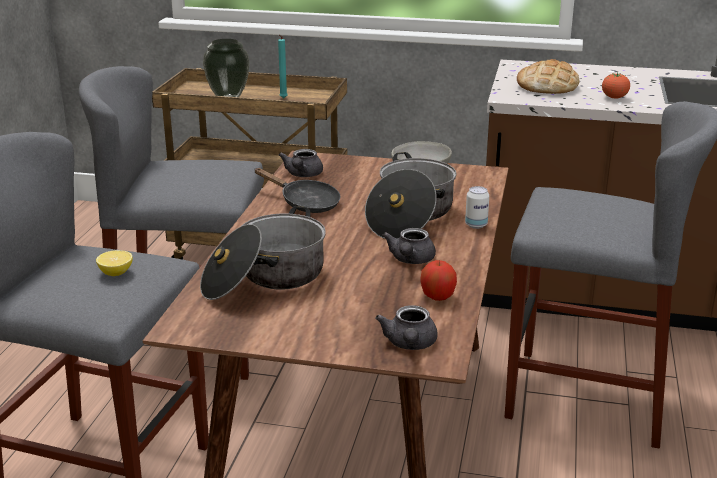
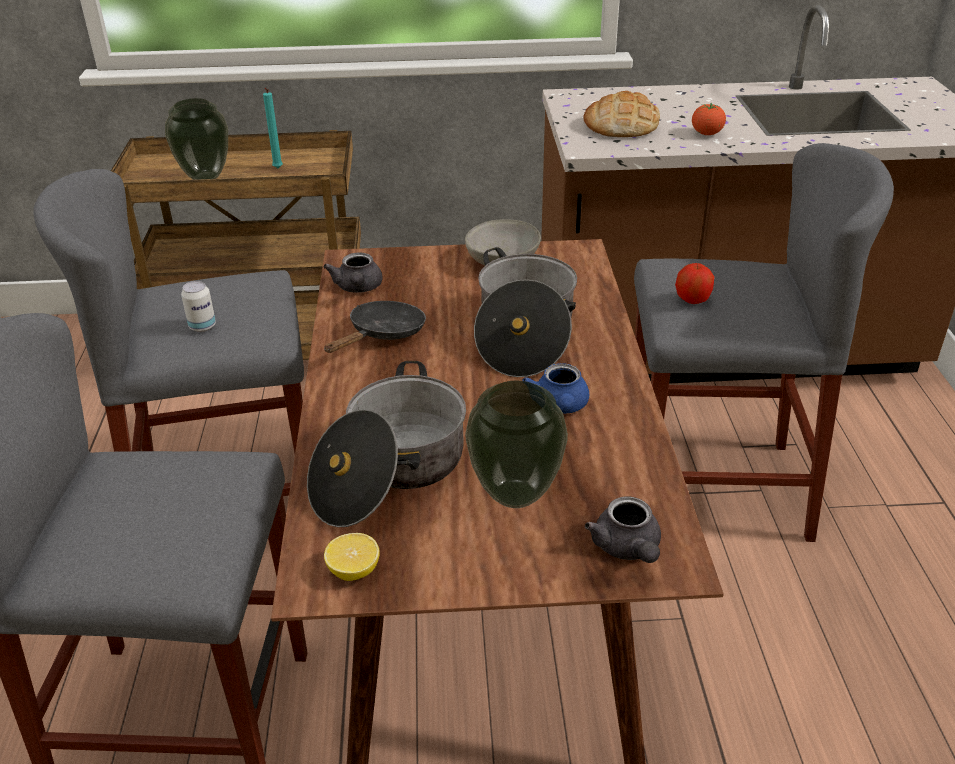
camera: 15 degrees left, 10 degrees up
(116, 273) = (177, 499): lemon -> lemon (354, 570)
(305, 203) = (383, 334): black frying pan -> black frying pan turned 75 degrees counterclockwise
(346, 304) = (515, 496): none -> vase
(410, 260) = (560, 406): grey teapot -> blue teapot
(438, 297) = (622, 461): apple -> apple (692, 300)
(476, 225) = (610, 335): can -> can (202, 327)

